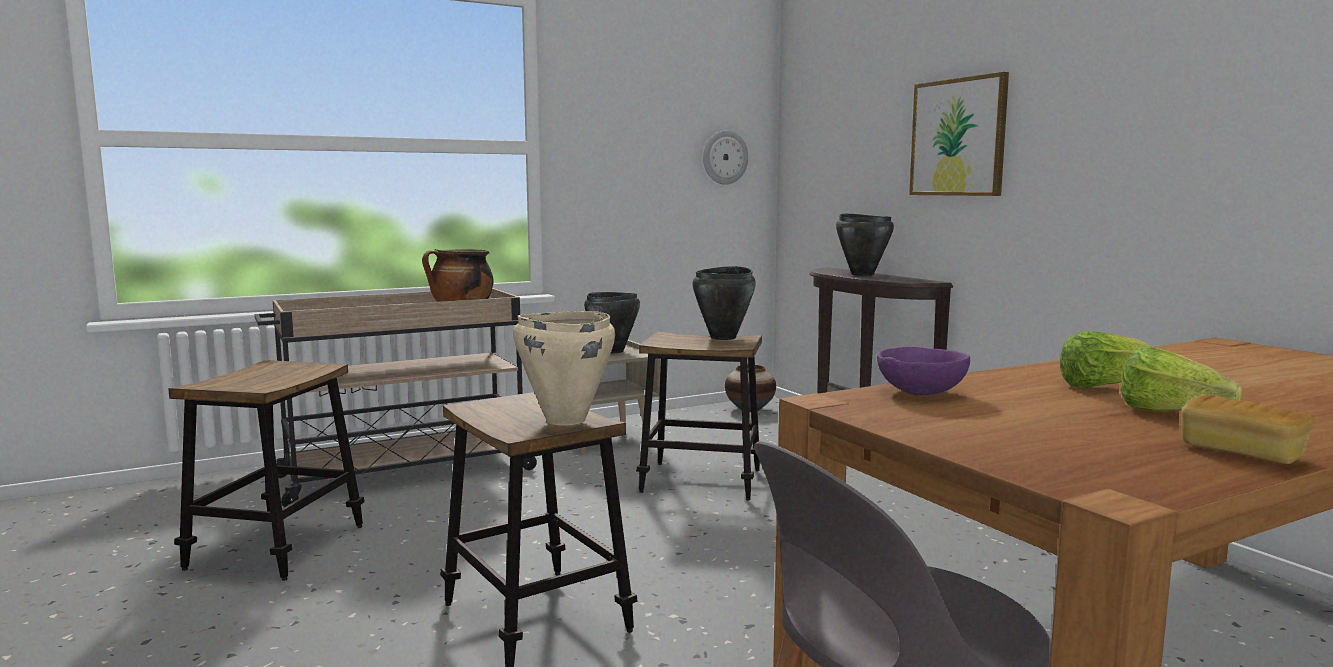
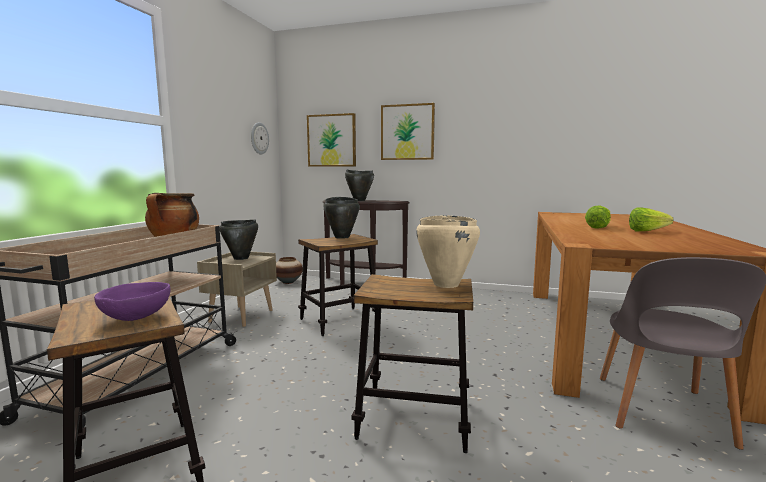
camera: 45 degrees left, 0 degrees up
(843, 157) = (331, 140): none -> picture
(921, 392) = (581, 237): purple bowl -> purple bowl (136, 316)
(1241, 453) = (708, 237): bread -> none

